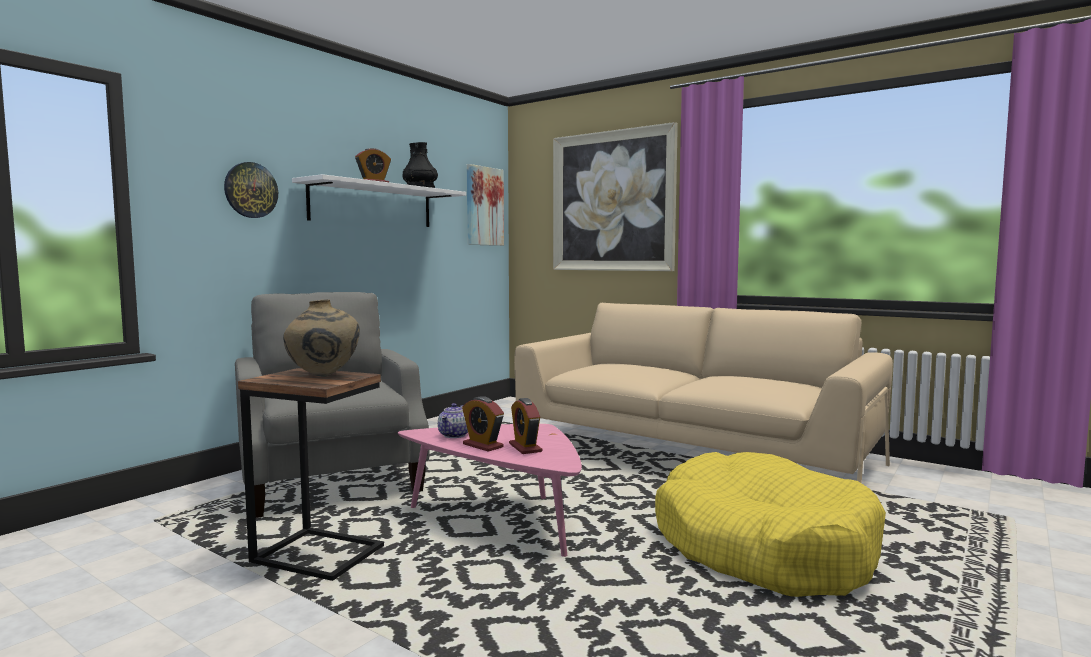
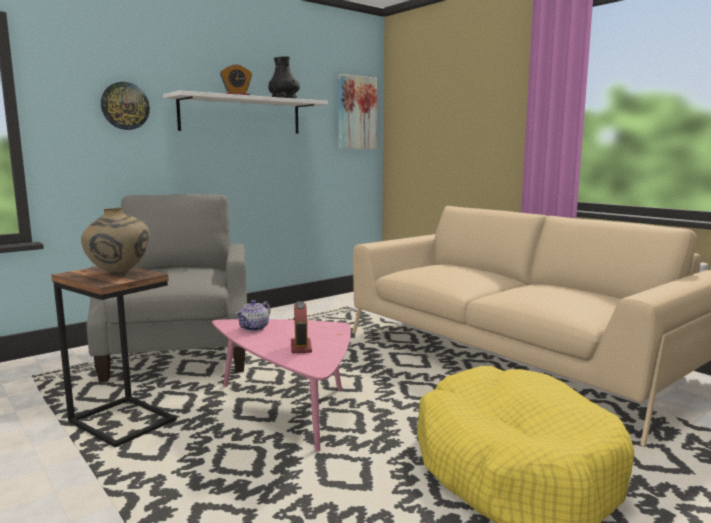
camera: 15 degrees right, 5 degrees up
(483, 445) = (267, 341): alarm clock -> none
(612, 201) = (470, 106): picture -> none

